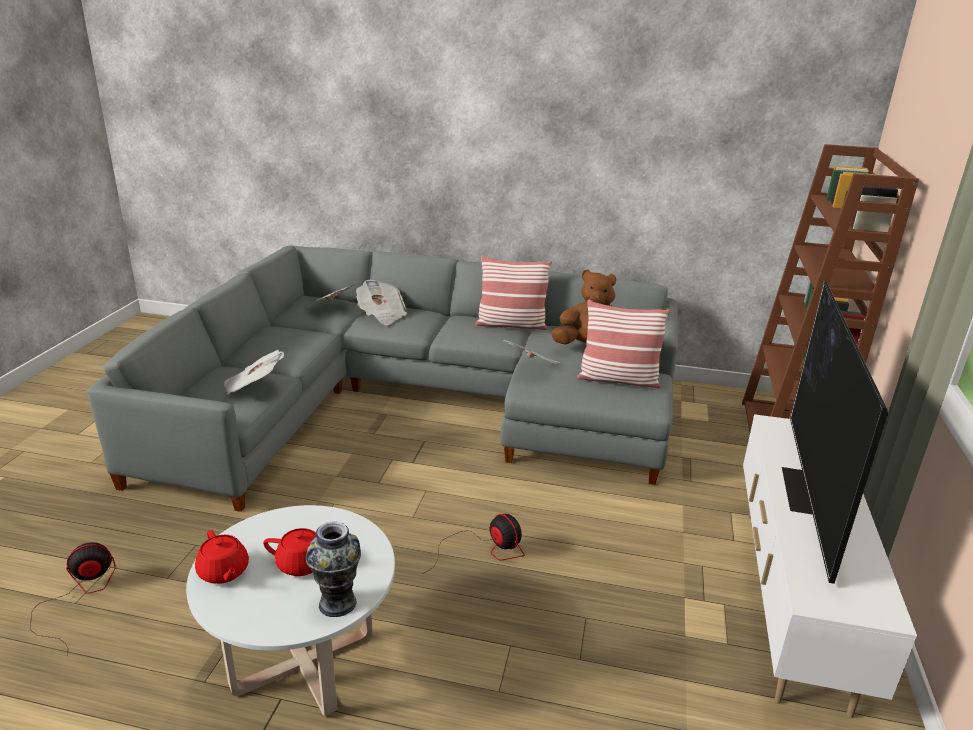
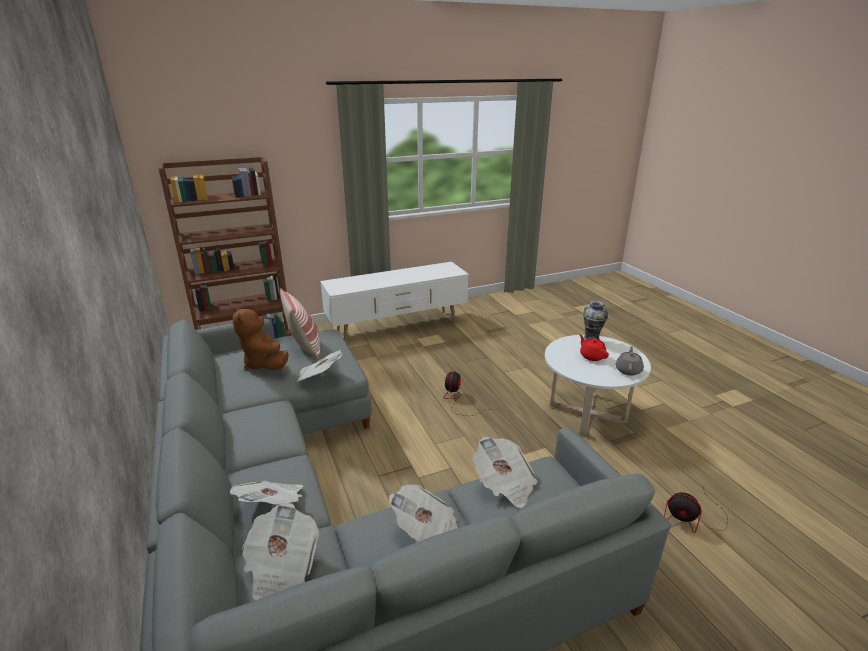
camera: 125 degrees left, 0 degrees up
(223, 572) = (628, 370): red teapot -> grey teapot
(274, 347) = (428, 531): none -> newspaper
(511, 325) = (234, 417): pillow -> none
(808, 492) = (391, 279): television -> none

